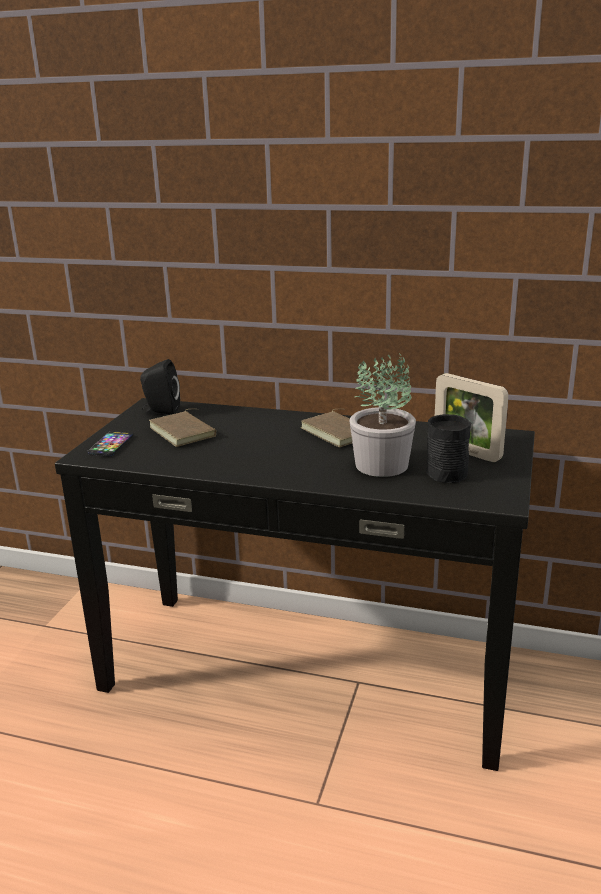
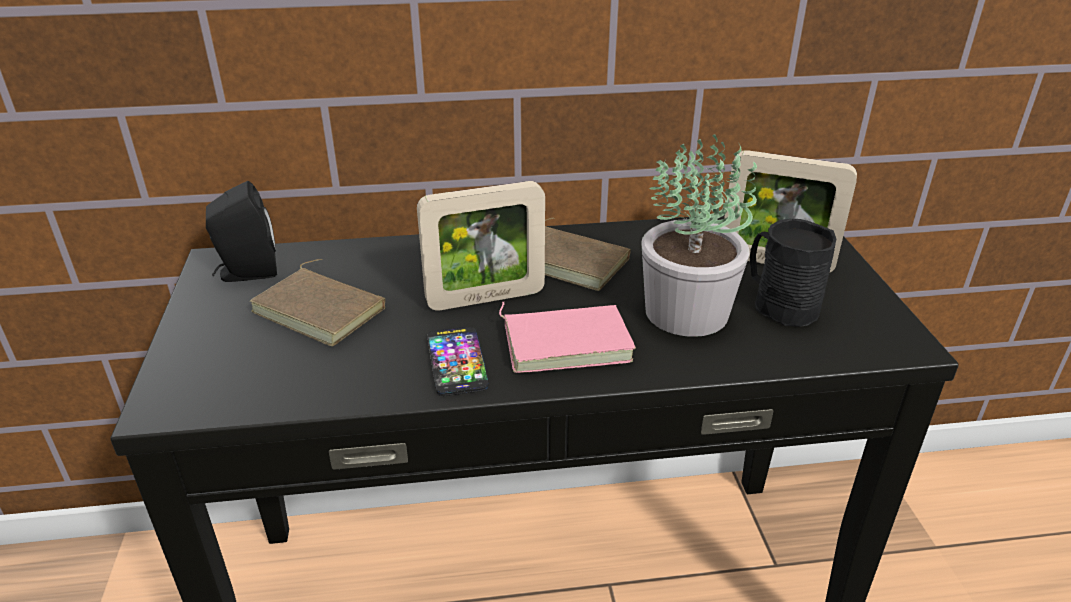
camera: 25 degrees left, 10 degrees up
(111, 445) = (202, 368): phone -> phone (456, 362)
(273, 441) = (485, 298): none -> picture frame
(298, 465) = (566, 341): none -> pink book

